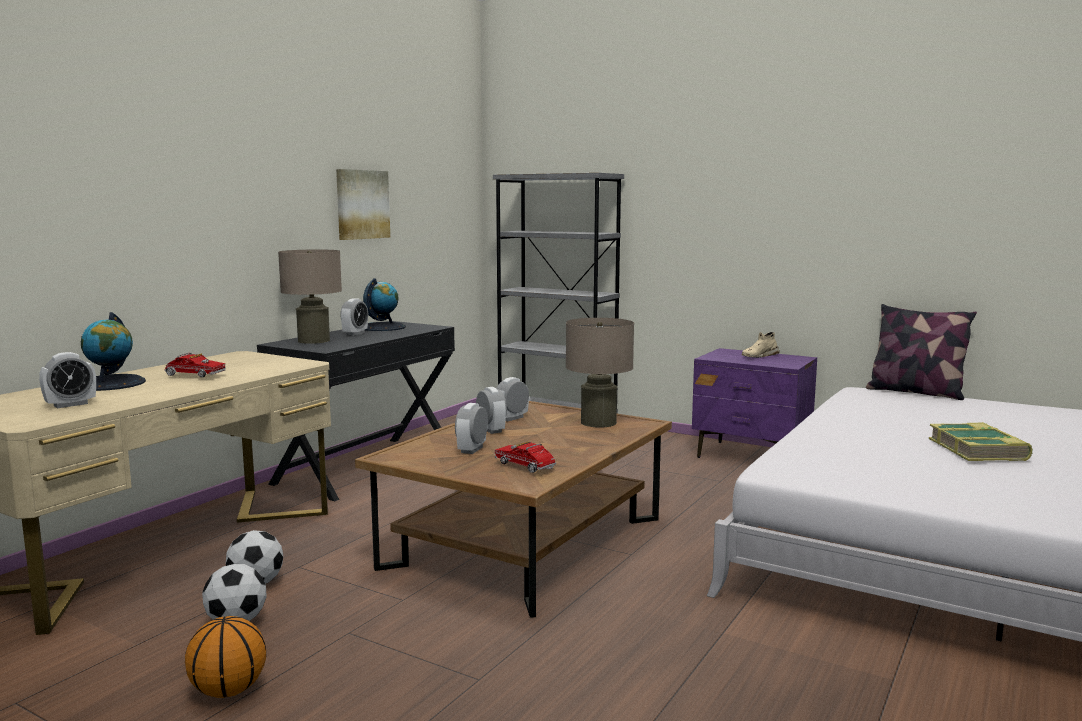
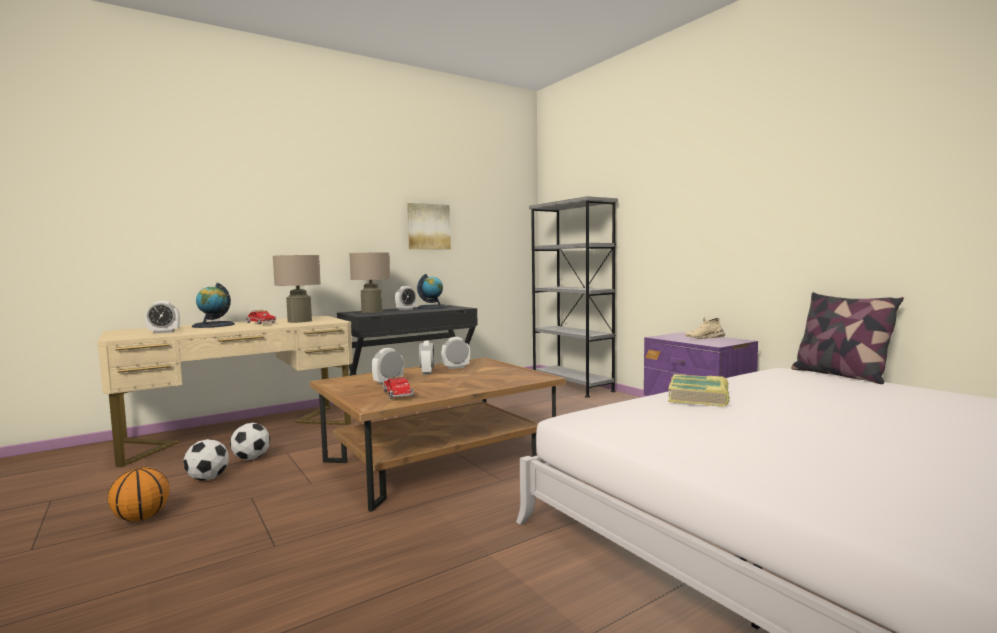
camera: 25 degrees right, 5 degrees down
(598, 422) = (509, 374): beige table lamp -> beige table lamp (299, 321)
(978, 450) = (815, 423): book -> book (699, 397)

